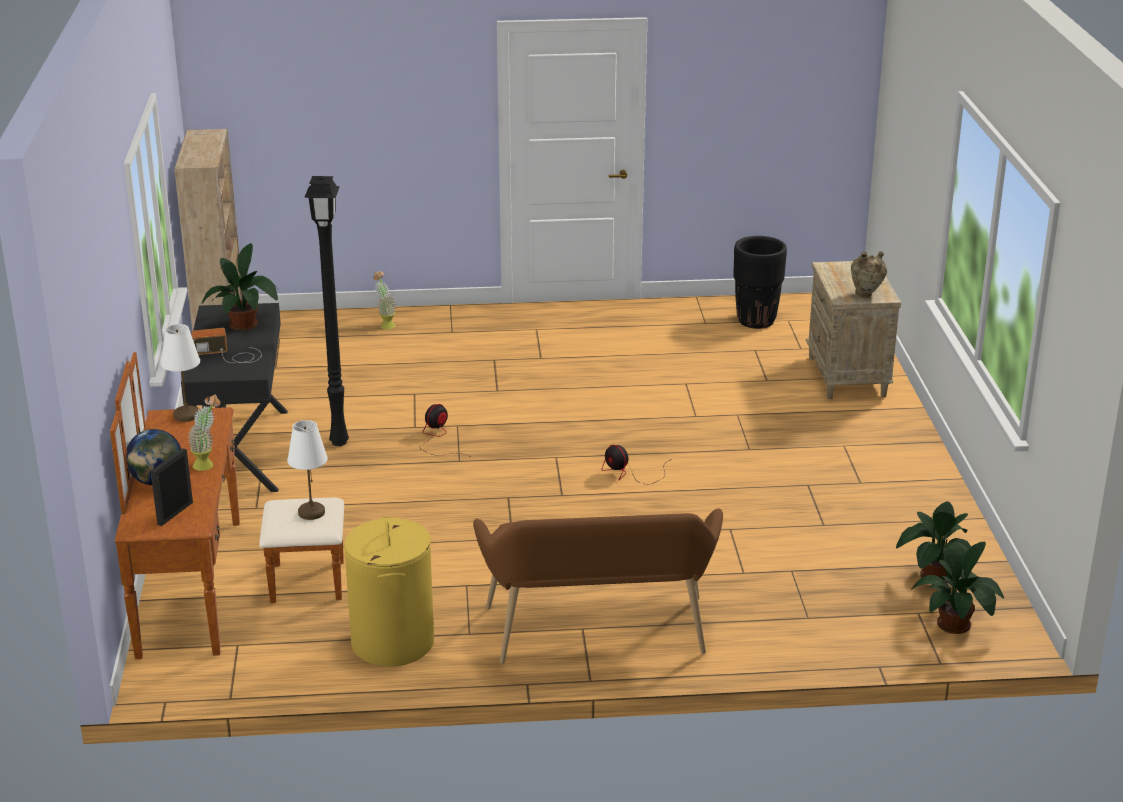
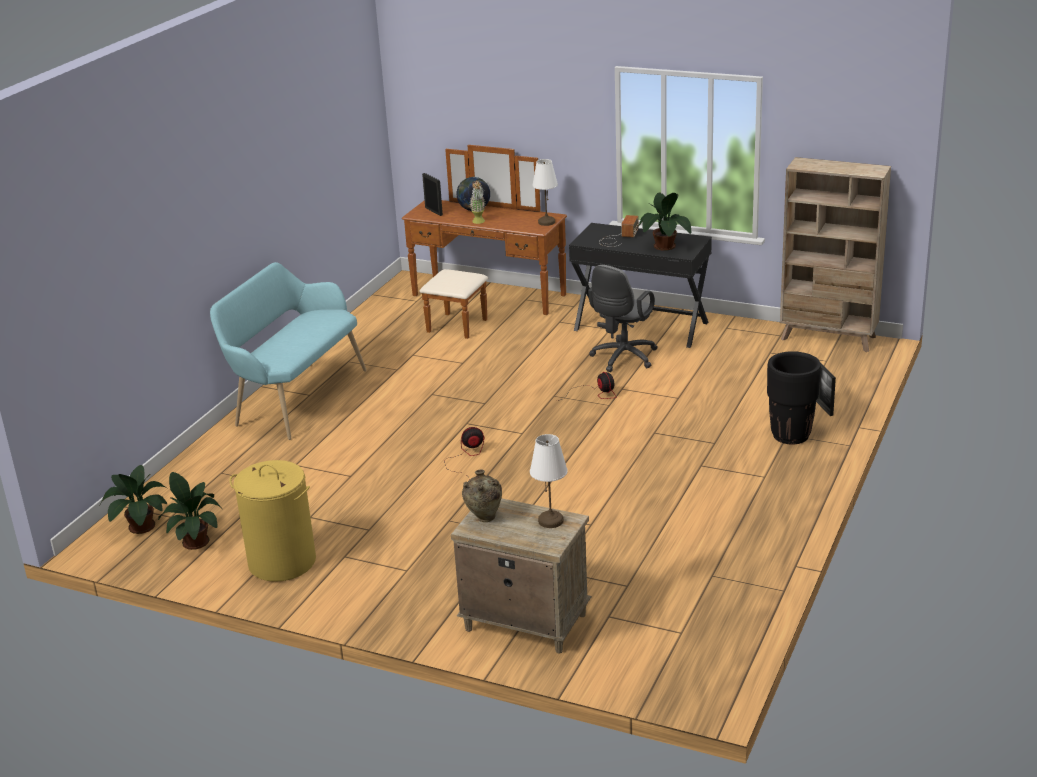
camera: 120 degrees right, 0 degrees up
(311, 512) = (451, 280): white table lamp -> white table lamp (551, 520)
(340, 443) = (622, 359): black floor lamp -> grey office chair
(385, 325) = (824, 408): potted plant -> picture frame
(393, 642) = (367, 339): yellow laundry basket -> yellow laundry basket (281, 562)
(598, 636) = (295, 398): brown bench -> turquoise bench
(756, 321) = (694, 610): black planter -> black planter (791, 436)

